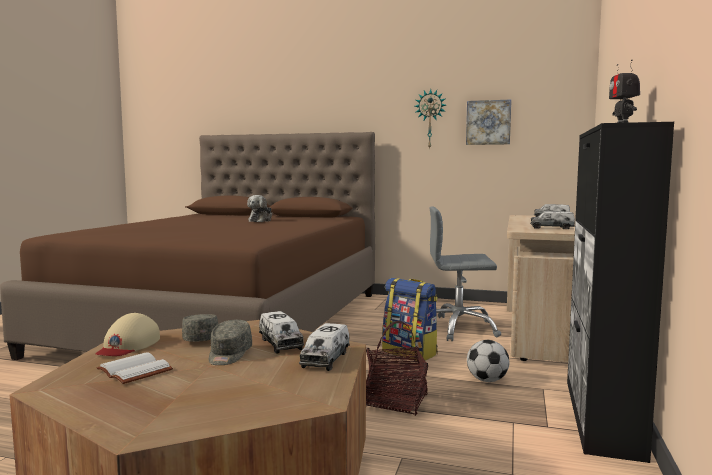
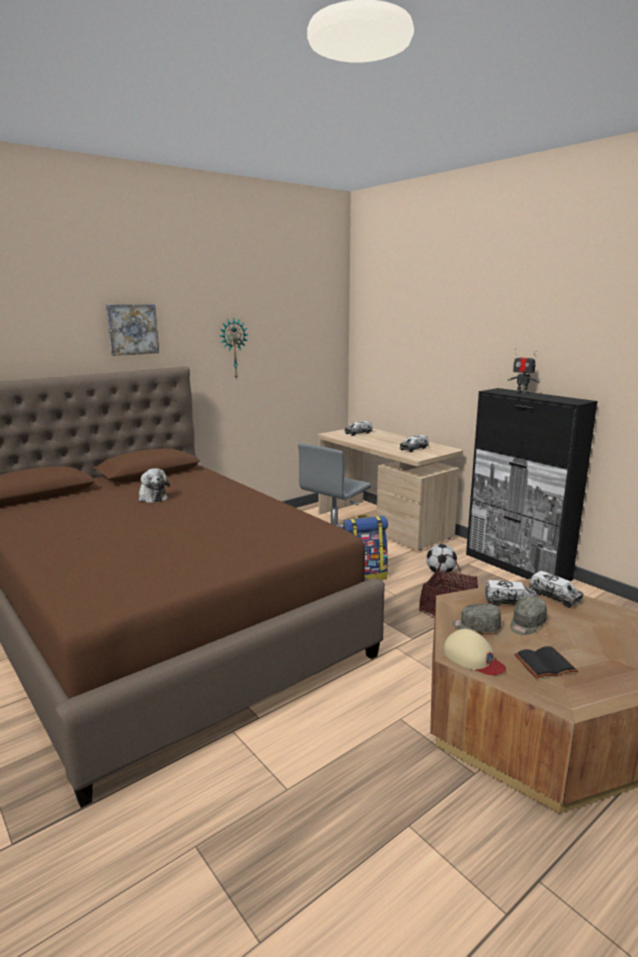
camera: 55 degrees left, 10 degrees up
(132, 371) = (545, 665): white book -> black book
(229, 355) = (526, 624): grey cap -> grey cap turned 90 degrees clockwise
(488, 122) = (281, 350): picture -> picture (132, 329)

